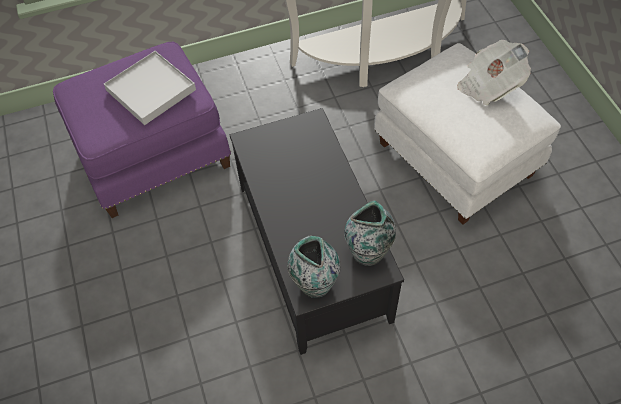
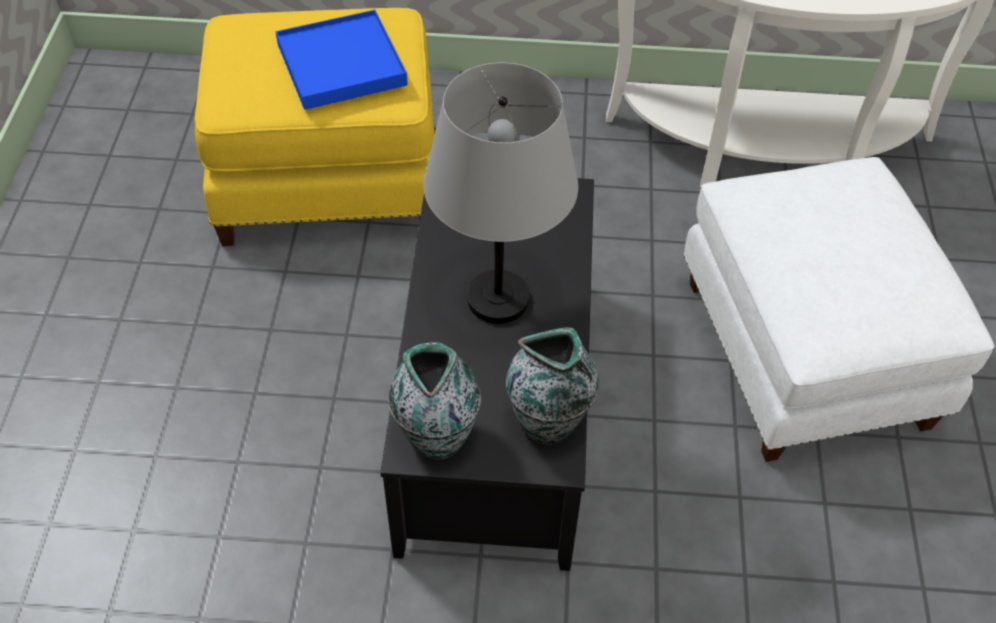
camera: 20 degrees right, 5 degrees down
(151, 90) = (342, 64): white tray -> blue tray
(153, 155) = (329, 179): purple ottoman -> yellow ottoman
(307, 195) = (498, 300): none -> grey table lamp
(489, 84) = (891, 234): newspaper -> none

